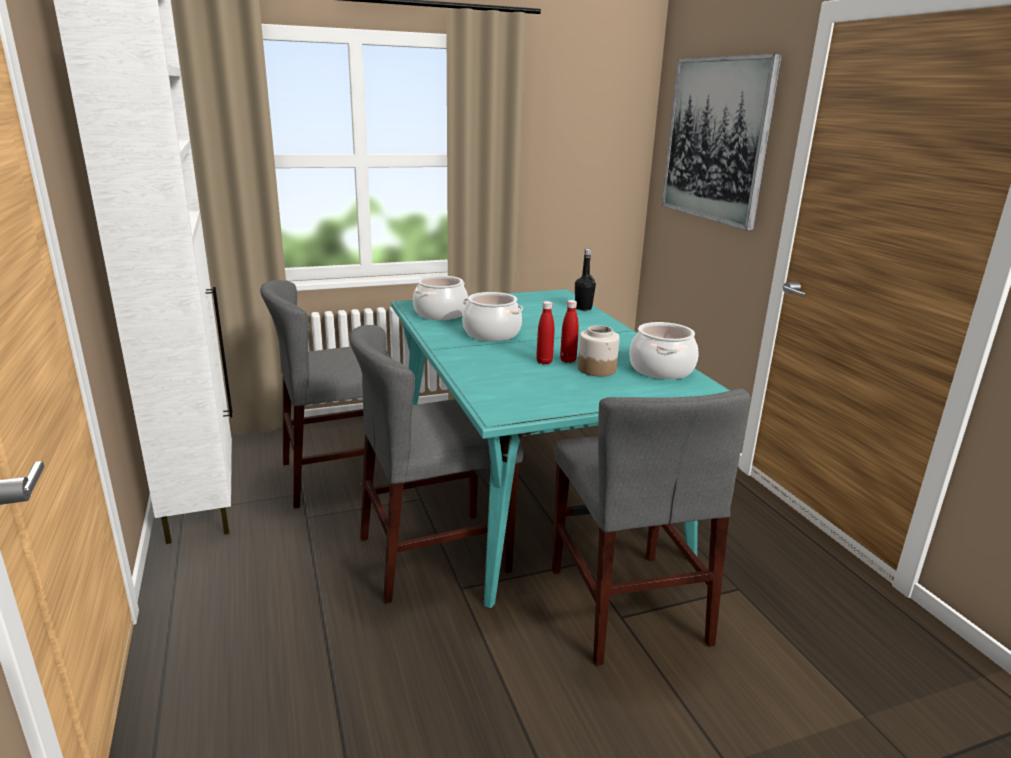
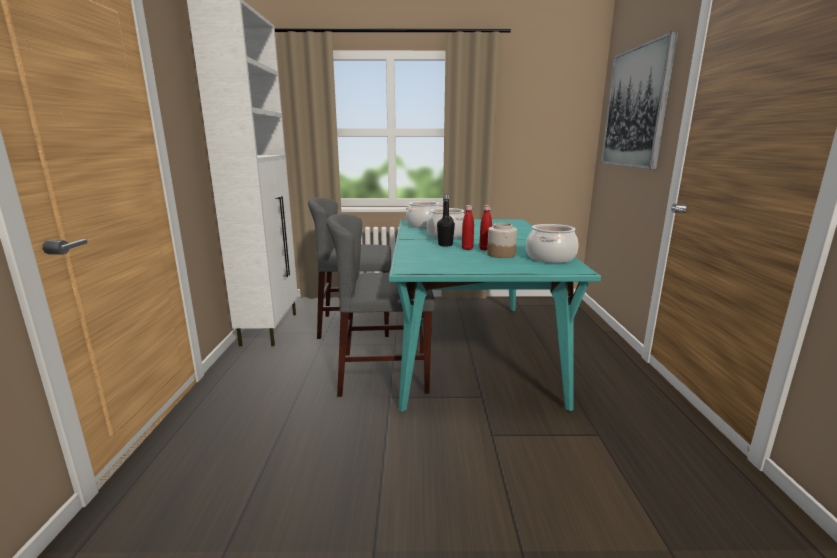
camera: 20 degrees right, 5 degrees down
(583, 308) = (524, 227): black bottle -> black bottle (445, 245)
(627, 605) = (500, 428): grey chair -> none

